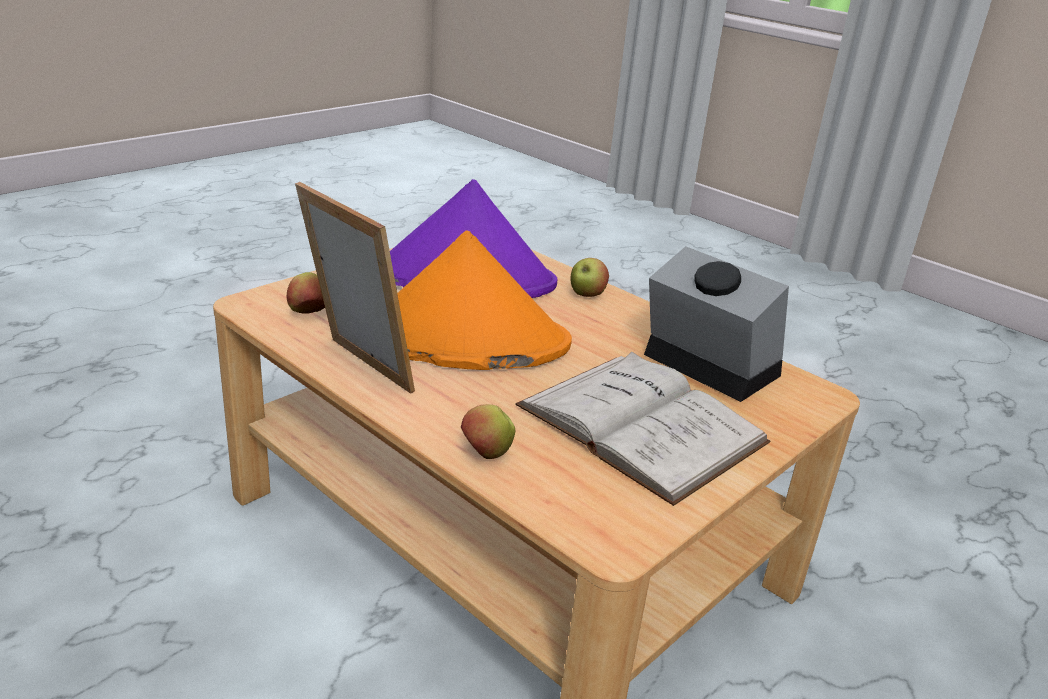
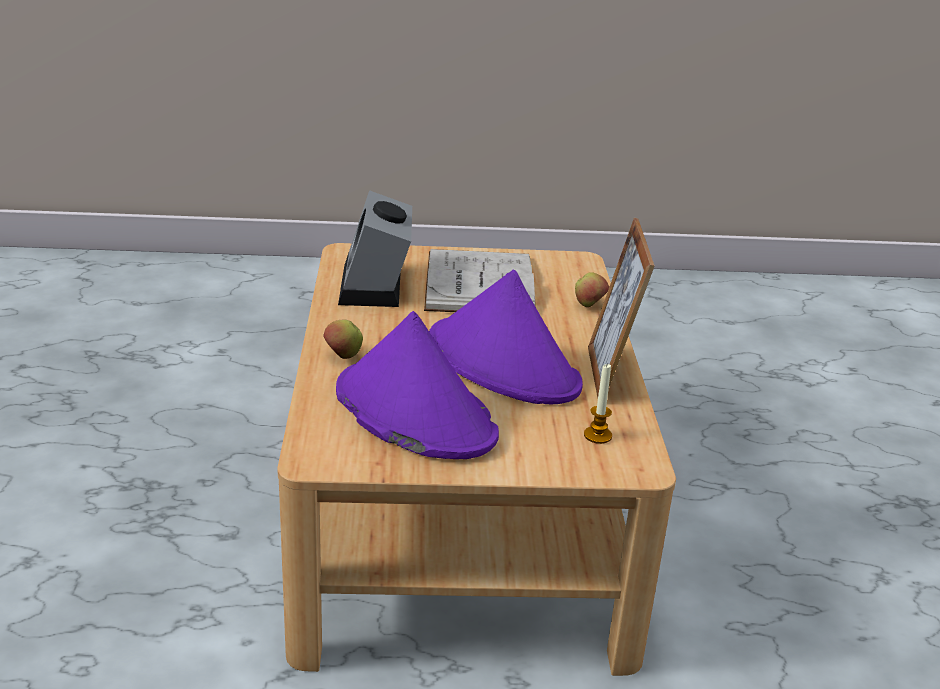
camera: 135 degrees left, 0 degrees up
(308, 313) = (597, 435): apple -> candle
(464, 340) = (503, 364): orange hat -> purple hat

